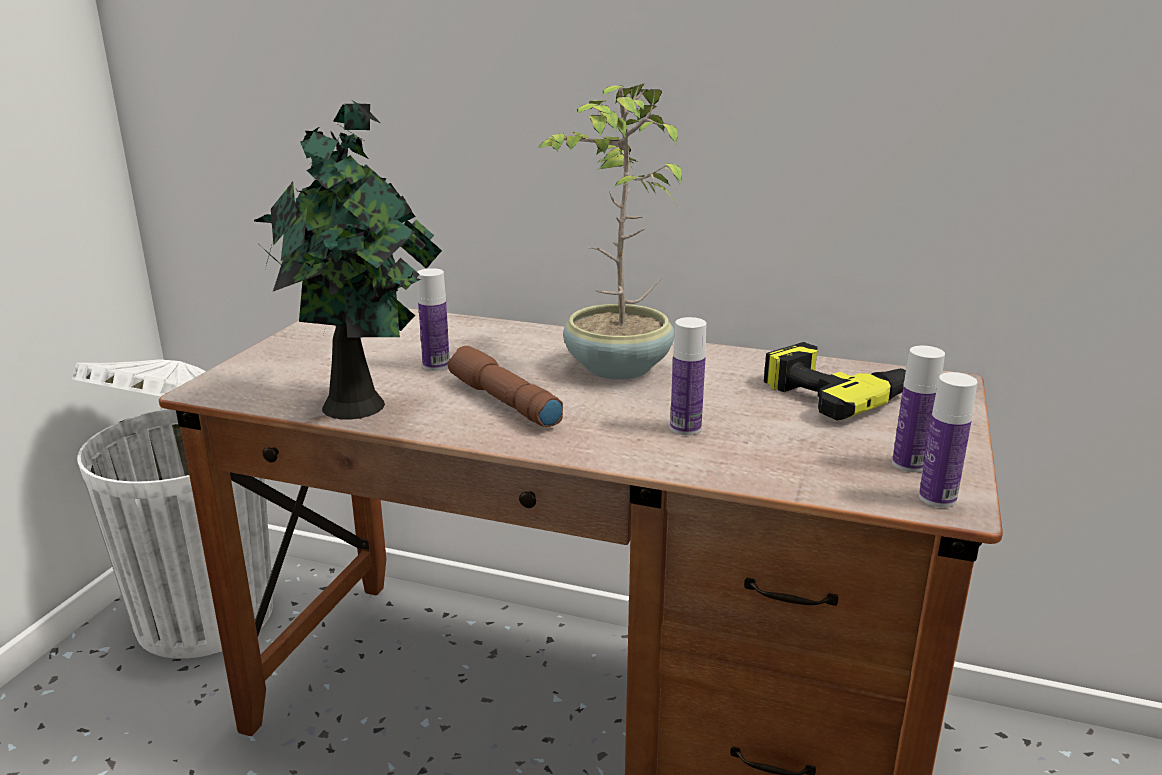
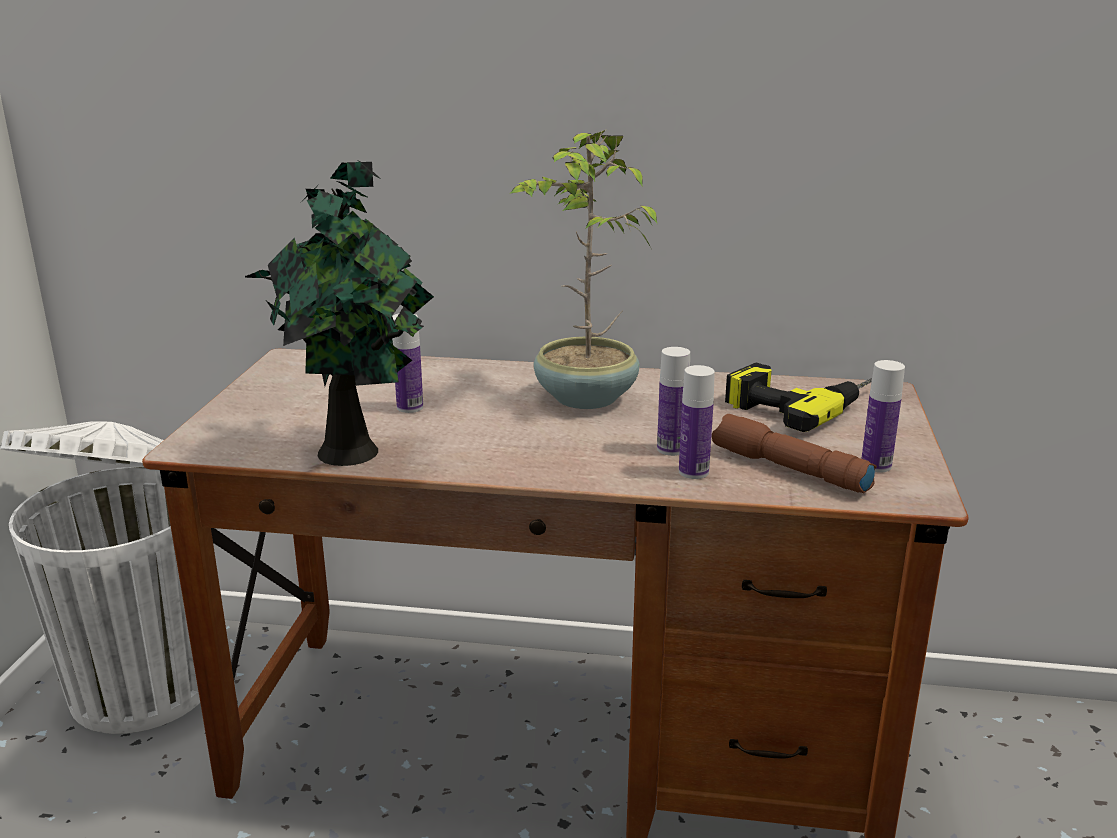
camera: 10 degrees left, 0 degrees up
(502, 402) = (491, 438): brown flashlight -> brown flashlight (788, 469)
(937, 498) = (908, 492): bottle -> bottle (693, 472)

